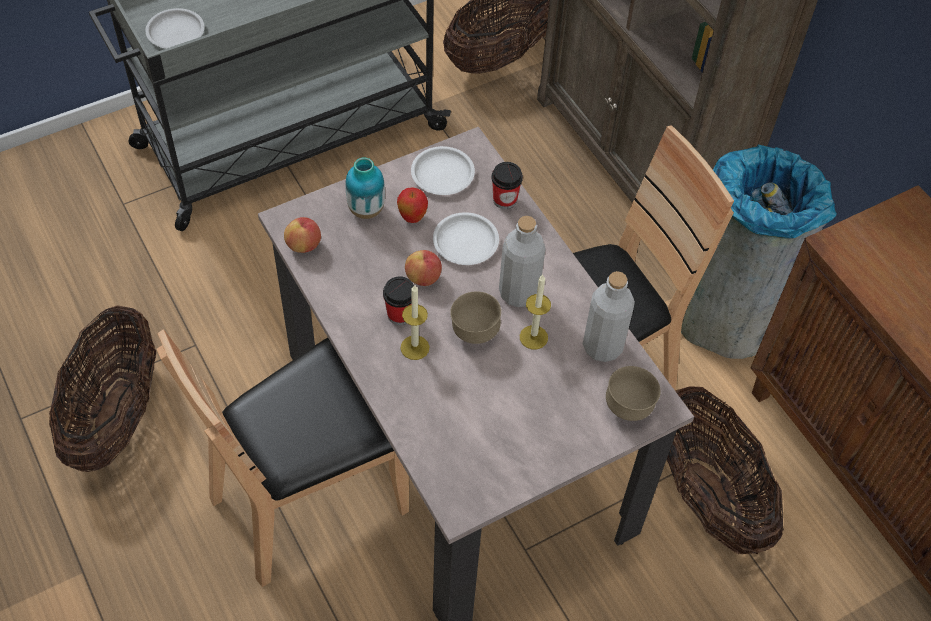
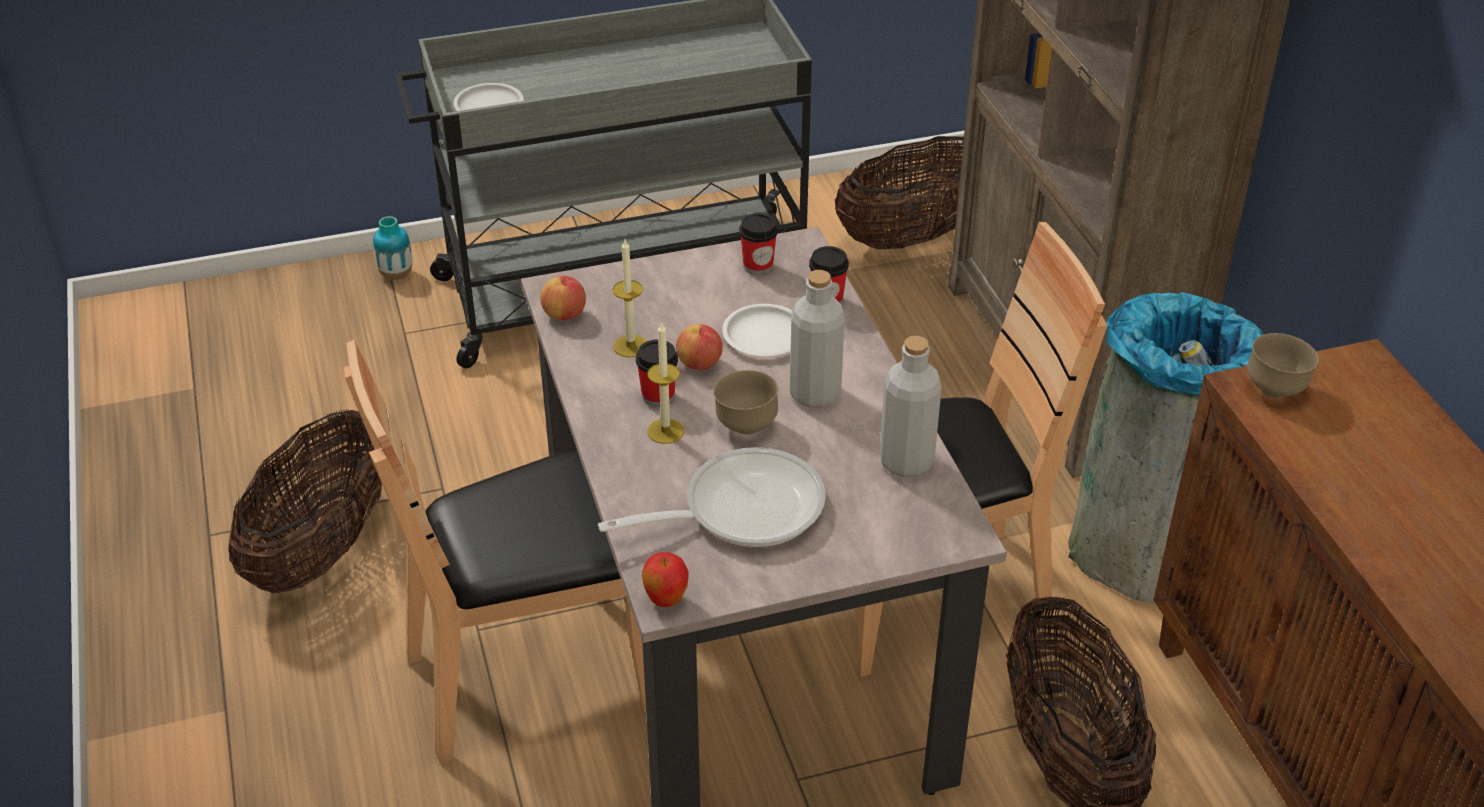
camera: 15 degrees right, 15 degrees down
(366, 210) = (652, 290): vase -> vase (396, 275)
(412, 217) = (706, 304): apple -> apple (666, 600)
(442, 174) = (758, 266): white plate -> cup
(492, 412) = (741, 509): none -> frying pan
(533, 337) = (819, 441): candle -> candle (630, 346)
(628, 407) = (921, 529): brown bowl -> brown bowl (1275, 390)

